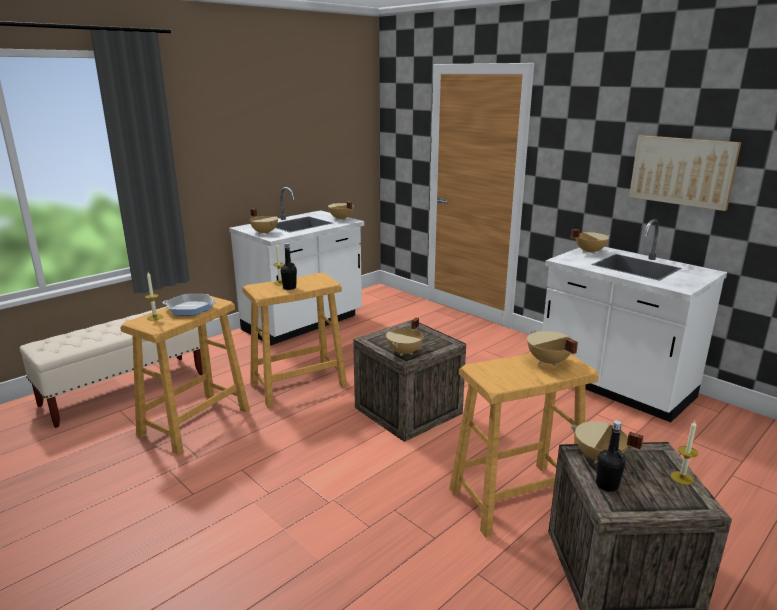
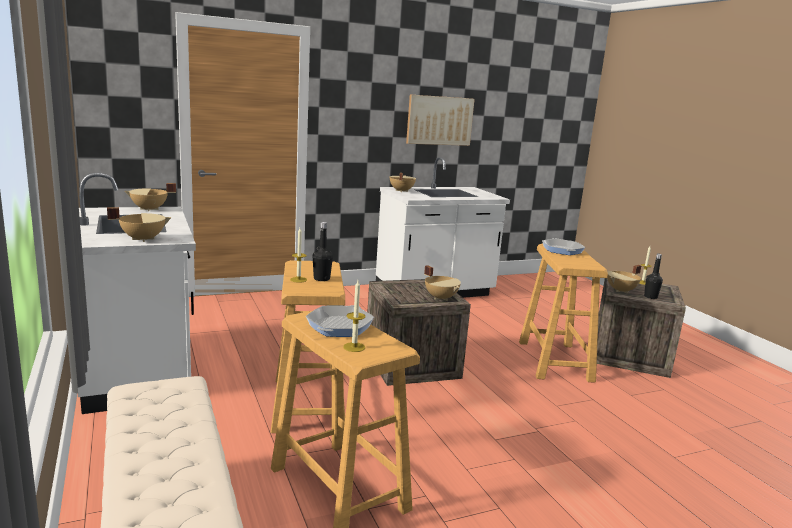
camera: 70 degrees left, 5 degrees down
(548, 362) = (562, 250): beige cooking pot -> frying pan

